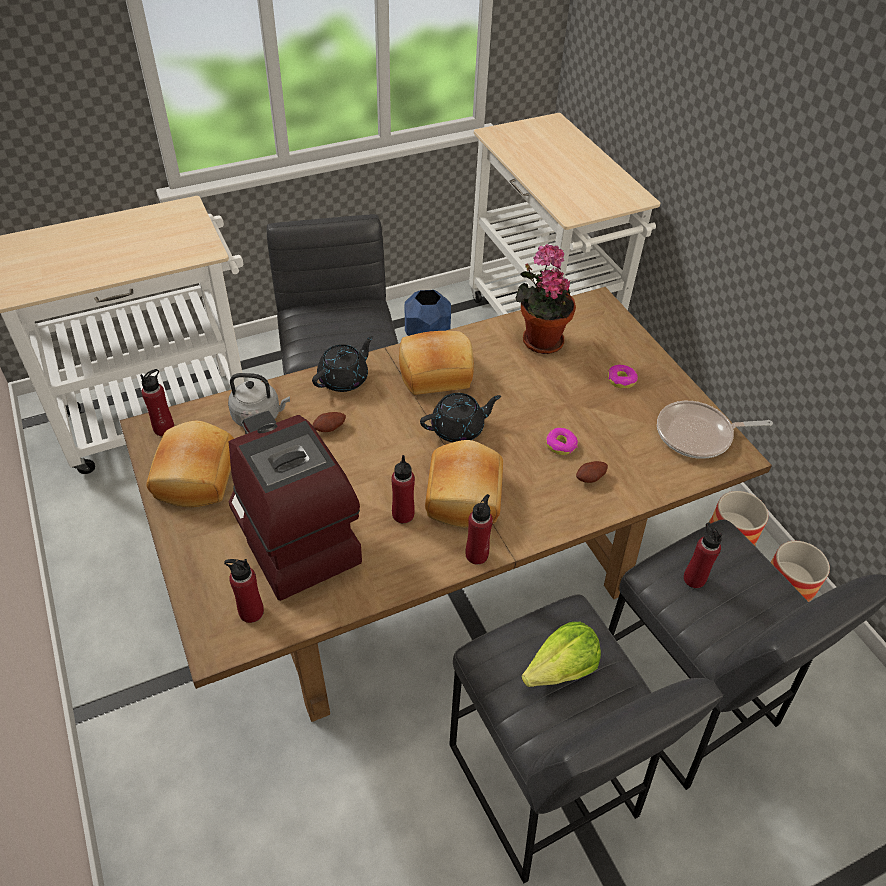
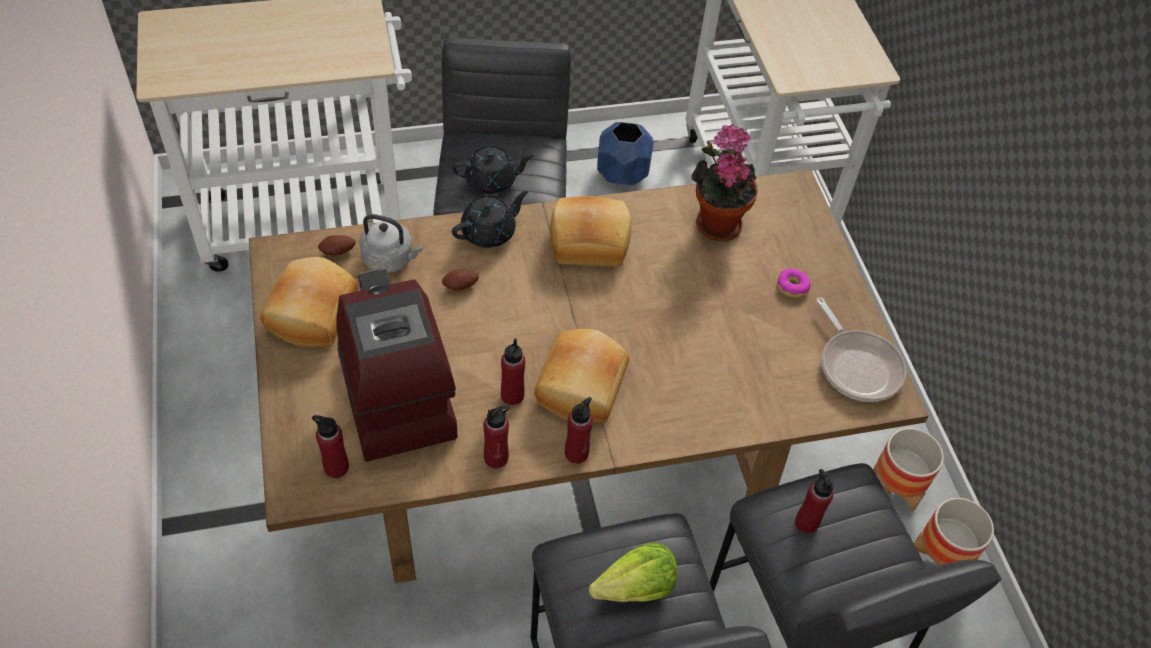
camera: 10 degrees right, 5 degrees up
(164, 428) = (291, 255): red bottle -> red bottle (496, 458)
(458, 429) = (596, 311): black teapot -> black teapot (492, 181)
(561, 445) = (701, 350): donut -> none
(590, 478) = (722, 393): potato -> potato (338, 252)
(698, 435) = (857, 366): frying pan -> frying pan turned 120 degrees counterclockwise

